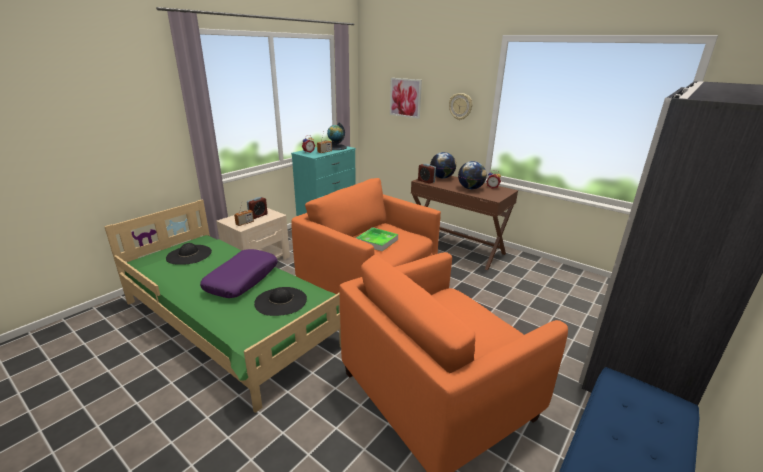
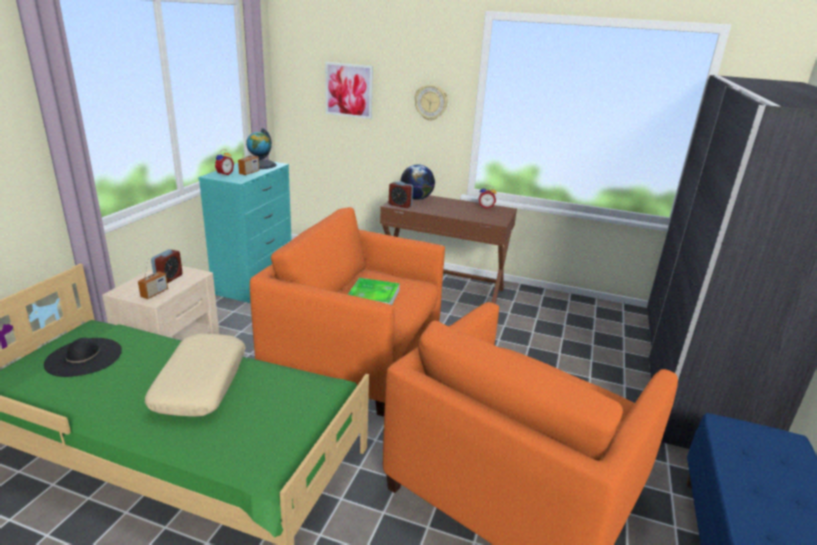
camera: 20 degrees left, 0 degrees up
(242, 279) = (200, 383): purple pillow -> beige pillow
(280, 301) = (280, 406): black hat -> none
(470, 188) = (461, 211): globe -> none

